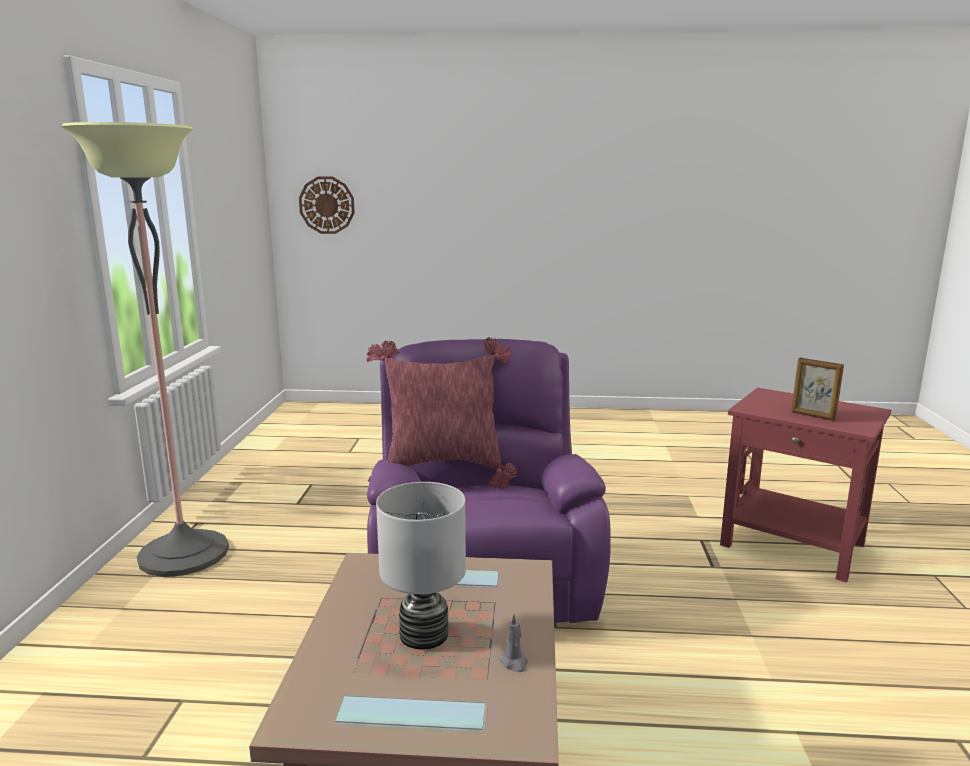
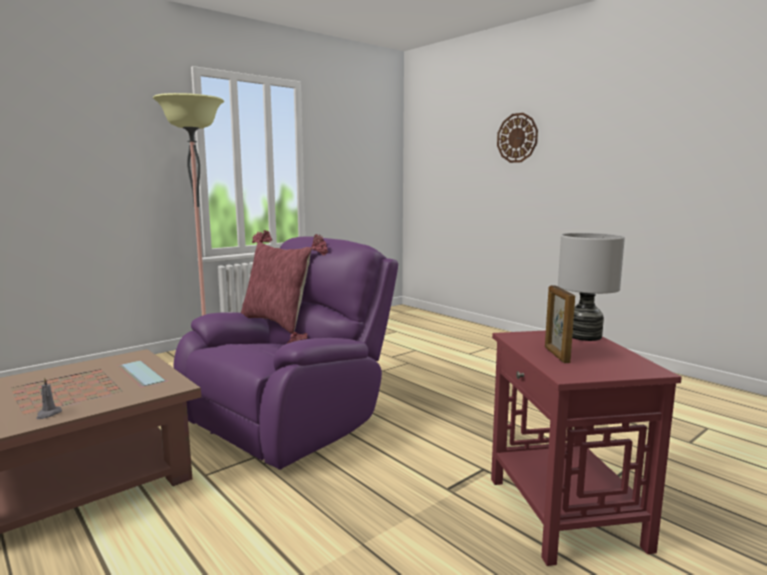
camera: 45 degrees right, 5 degrees down
(327, 205) = (431, 164): wall clock -> wall clock (517, 138)
(423, 635) = (65, 388): grey table lamp -> grey table lamp (583, 336)

